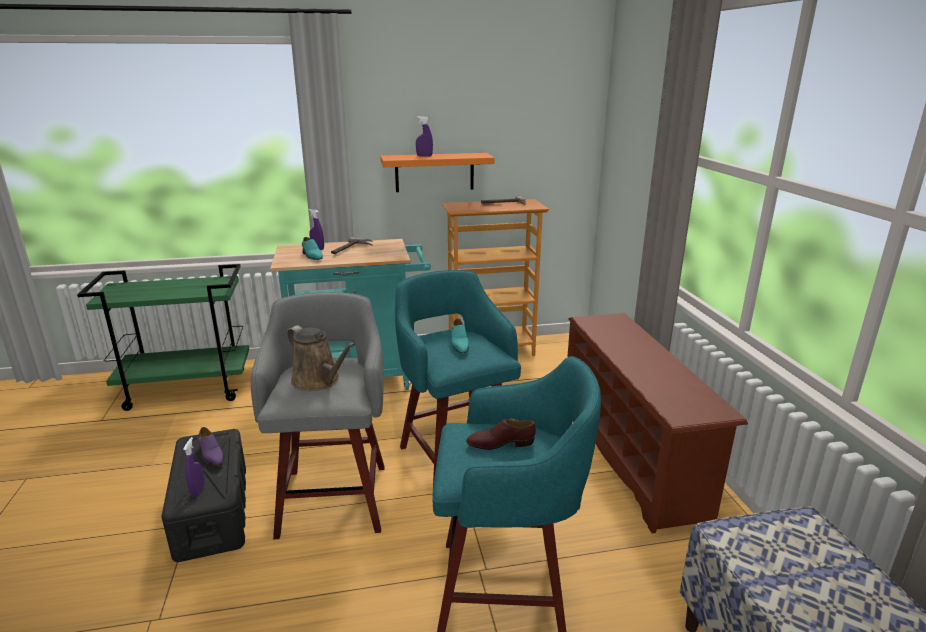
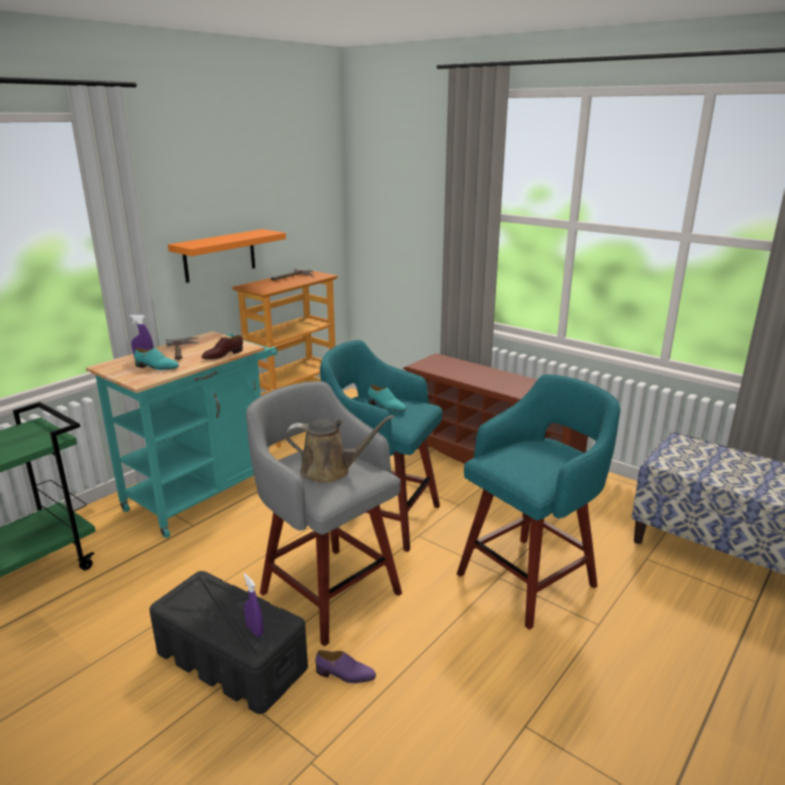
camera: 40 degrees left, 0 degrees up
(211, 455) = (215, 600): purple shoe -> purple shoe (345, 675)
(424, 156) = (217, 239): purple spray bottle -> none
(500, 443) = (530, 455): brown shoe -> brown shoe (222, 355)

